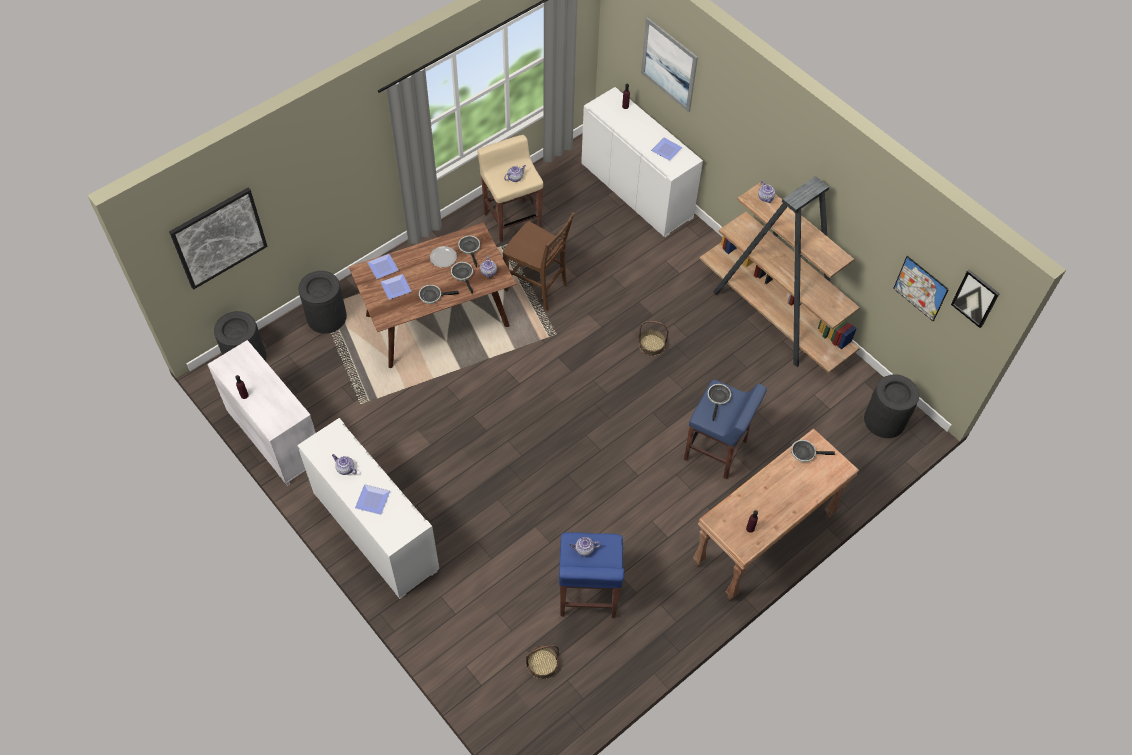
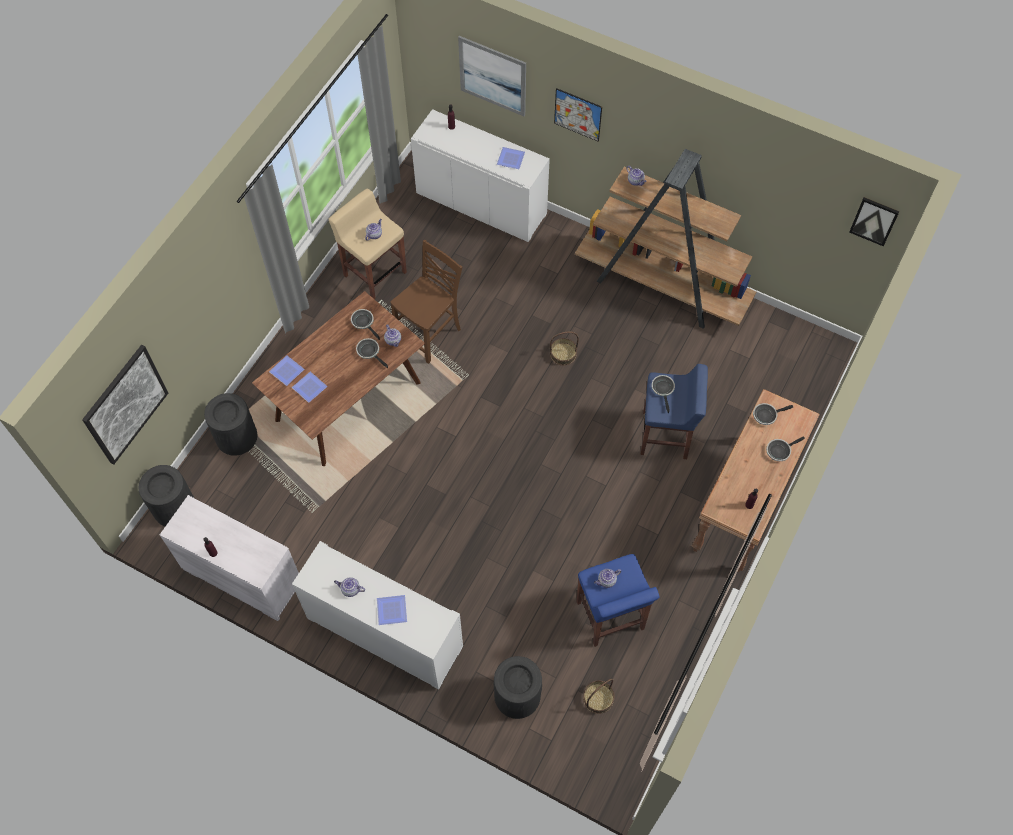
camera: 20 degrees left, 5 degrees up
(432, 296) = (349, 383): frying pan -> frying pan (779, 450)
(443, 258) = (342, 341): plate -> none
(537, 288) = (430, 334): brown chair -> brown chair turned 60 degrees counterclockwise
(884, 420) = (801, 352): black trash can -> black trash can (517, 696)
(920, 288) = (813, 224): picture -> picture (578, 114)

